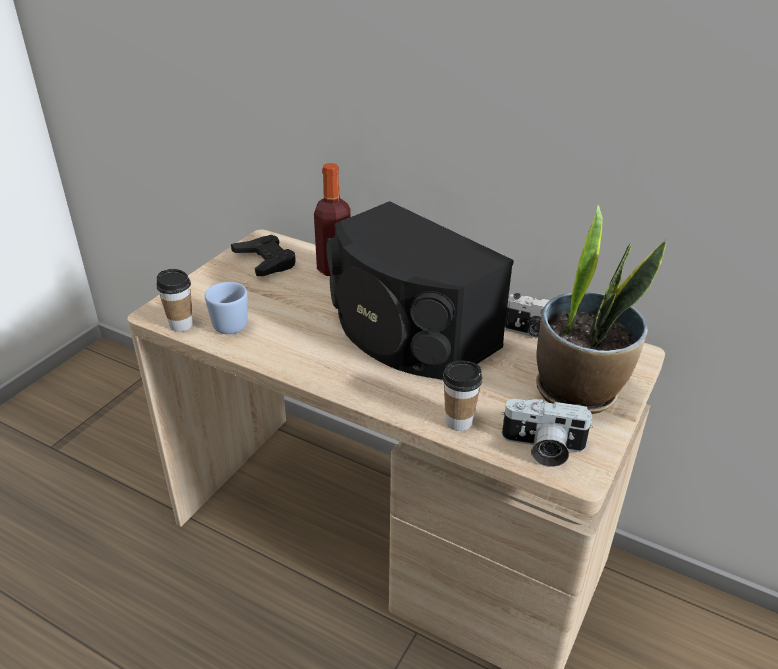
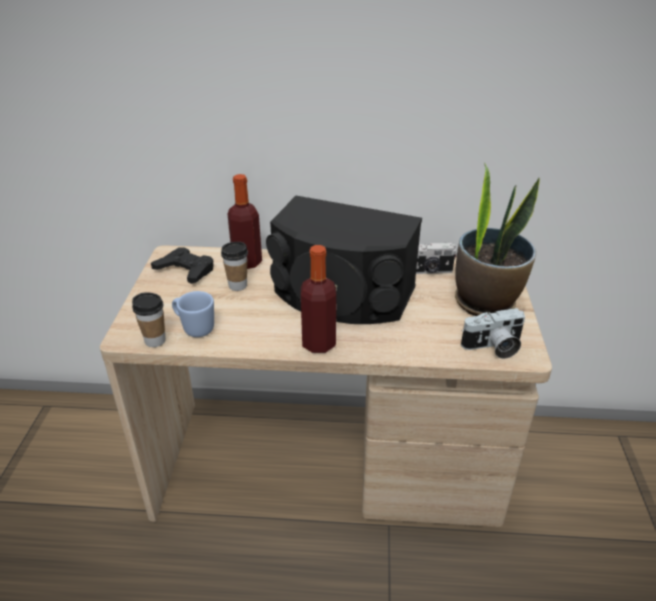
camera: 25 degrees left, 0 degrees up
(339, 378) = (319, 343): none -> bottle
(458, 422) = (427, 347): cup -> cup (238, 285)

